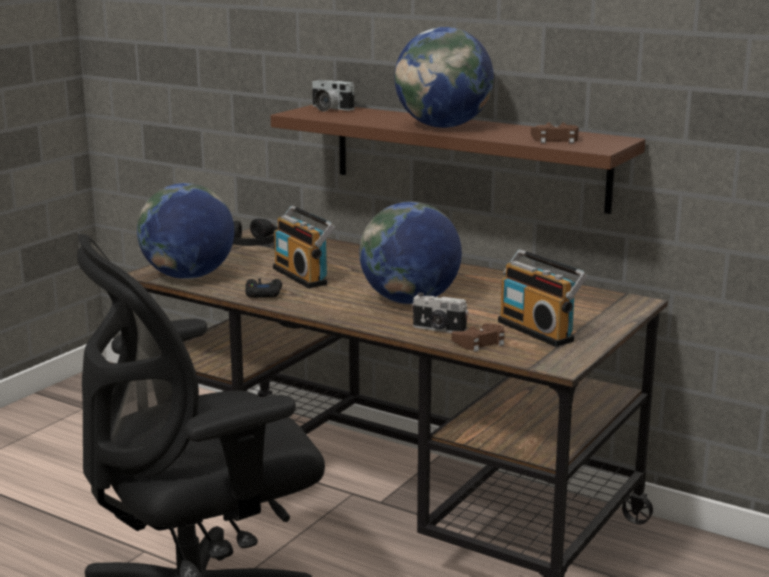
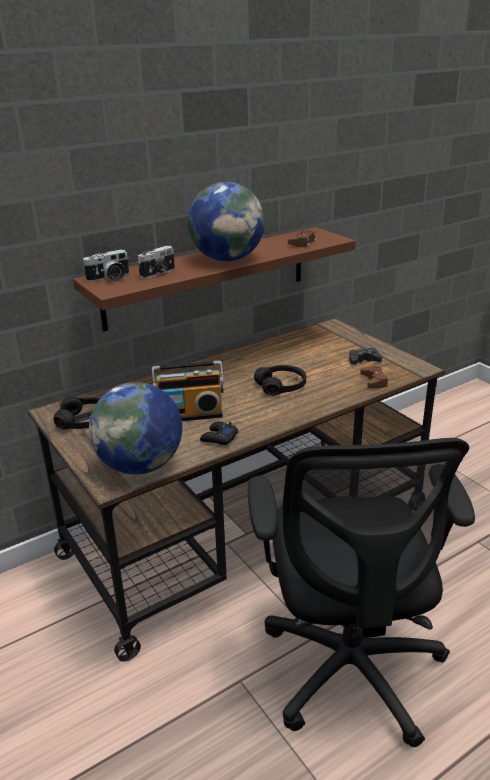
camera: 65 degrees left, 10 degrees up
(410, 301) = (281, 386): globe -> black headphones
(439, 329) = (343, 388): camera -> camera (158, 273)
(538, 330) = (363, 360): radio -> black game controller

